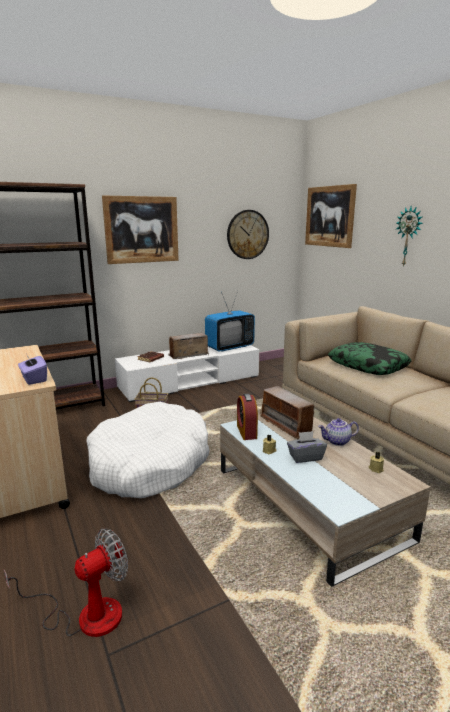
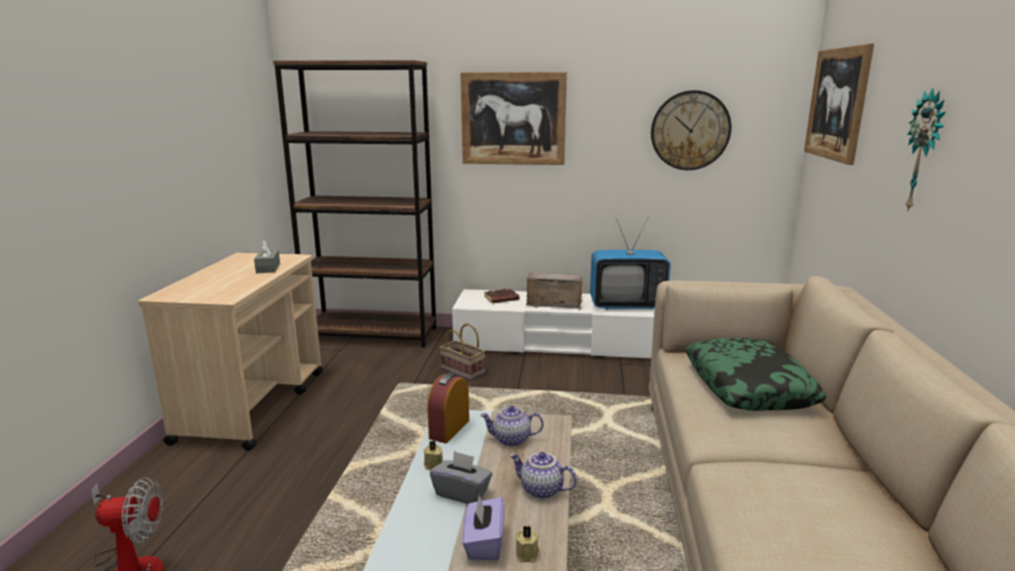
camera: 35 degrees right, 0 degrees up
(22, 359) = (268, 268): none -> grey tissue box
(34, 379) = (230, 293): purple tissue box -> purple tissue box (484, 543)
(149, 464) = (379, 434): white dog bed -> none
(286, 425) = (511, 439): radio -> teapot

